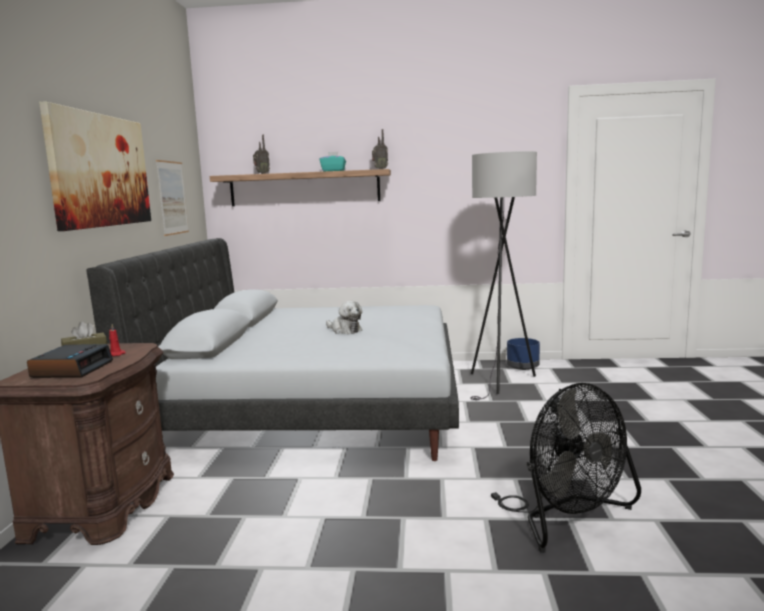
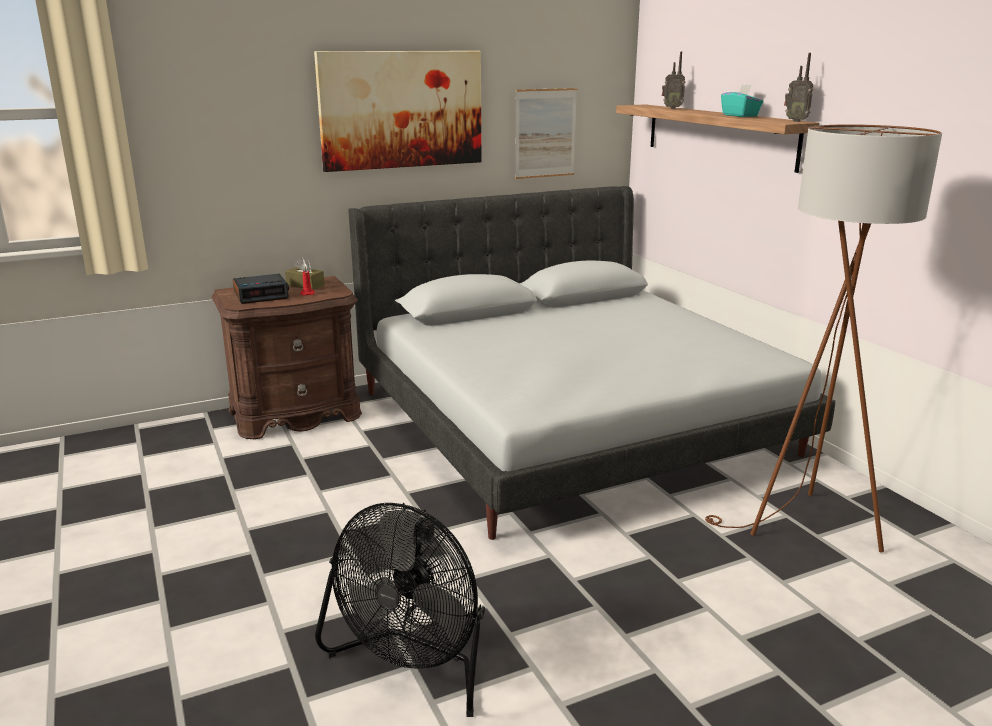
camera: 60 degrees right, 10 degrees up
(344, 330) = (584, 348): plush toy -> none
(501, 383) = (805, 528): grey floor lamp -> brown floor lamp
(522, 366) = (915, 531): blue planter -> none

